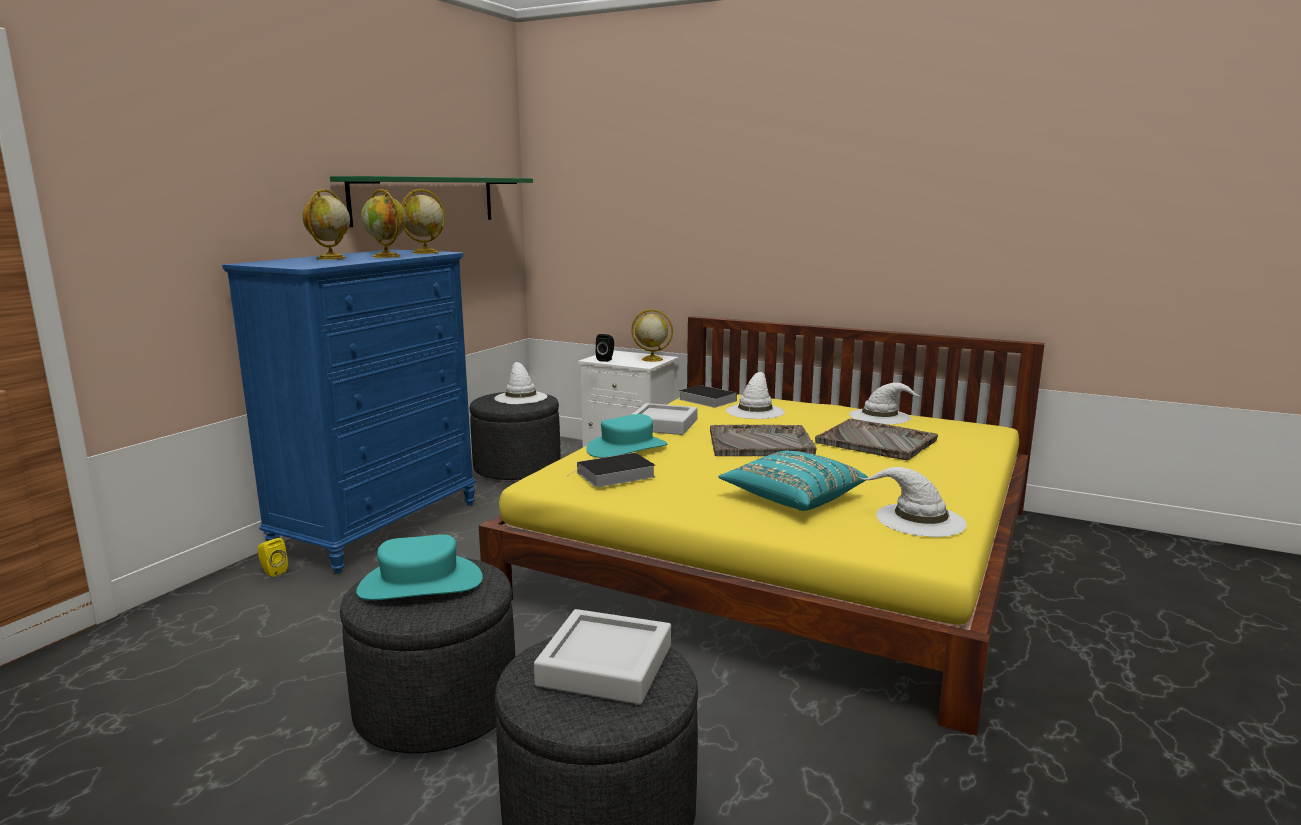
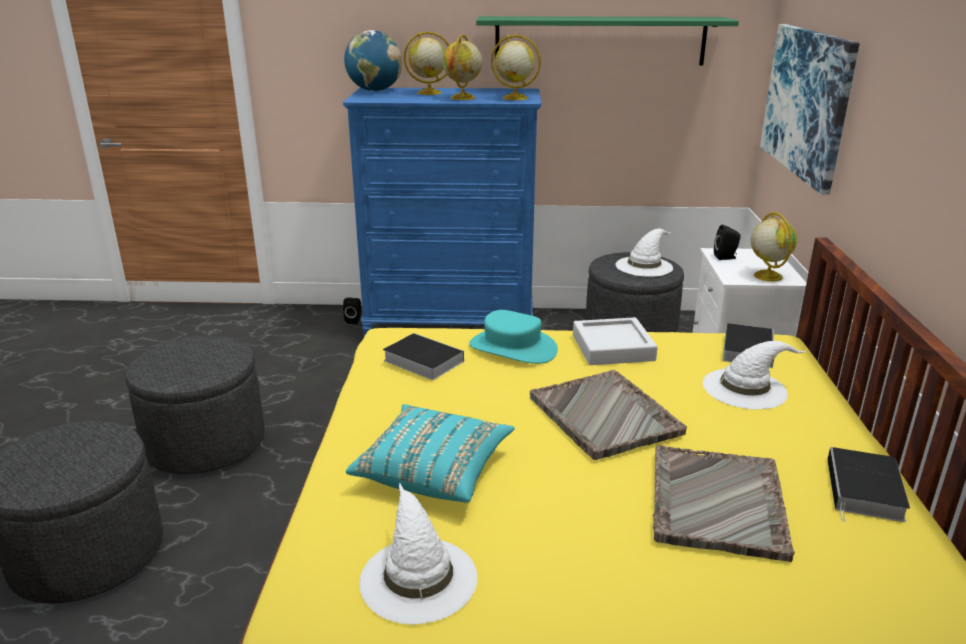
camera: 65 degrees right, 10 degrees up
(265, 263) = (375, 90): none -> globe
(272, 571) = (354, 320): yellow speaker -> black speaker
(420, 584) = (192, 354): turquoise hat -> none
(605, 665) = (72, 456): grey tray -> none
(611, 233) = (807, 102): none -> picture
(880, 416) = (865, 491): white hat -> book

